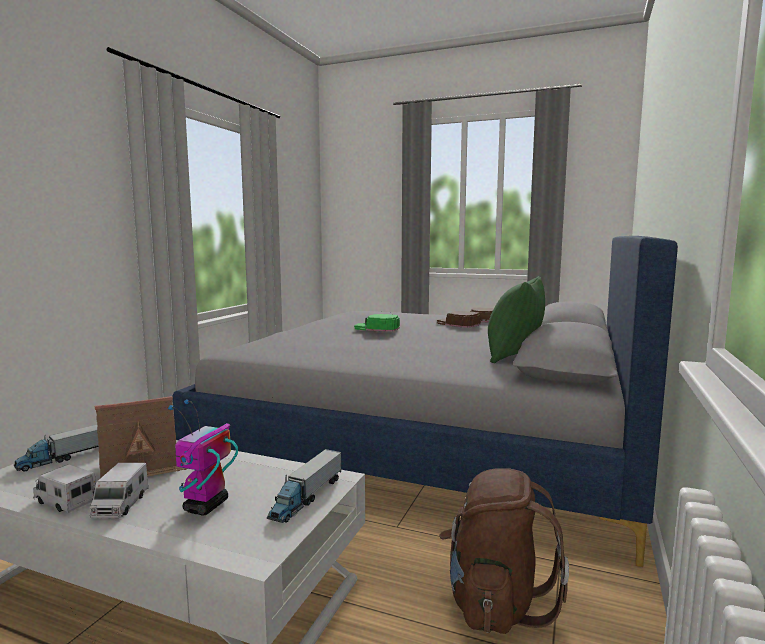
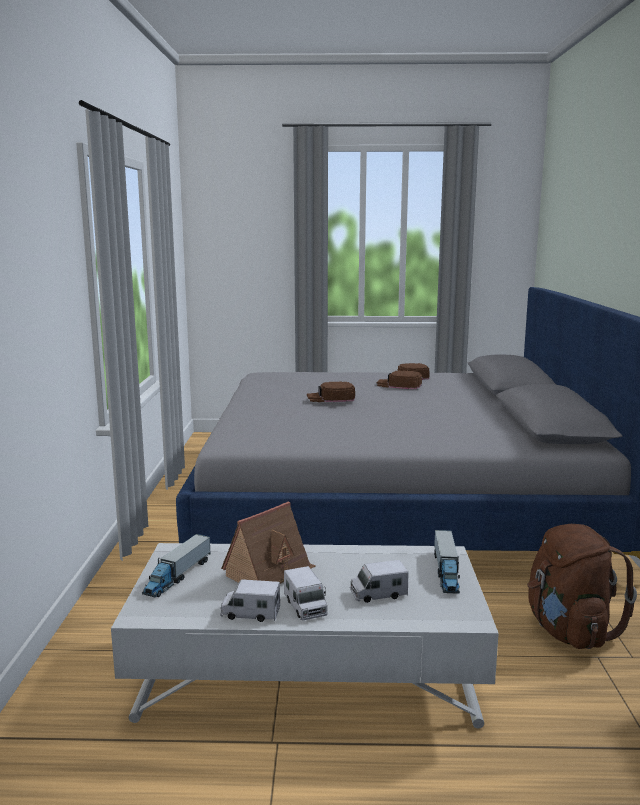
camera: 20 degrees left, 5 degrees up
(205, 507) = (378, 594): toy robot -> toy truck
(377, 328) = (331, 398): green cap -> brown cap
(513, 356) = (500, 420): green pillow -> none

